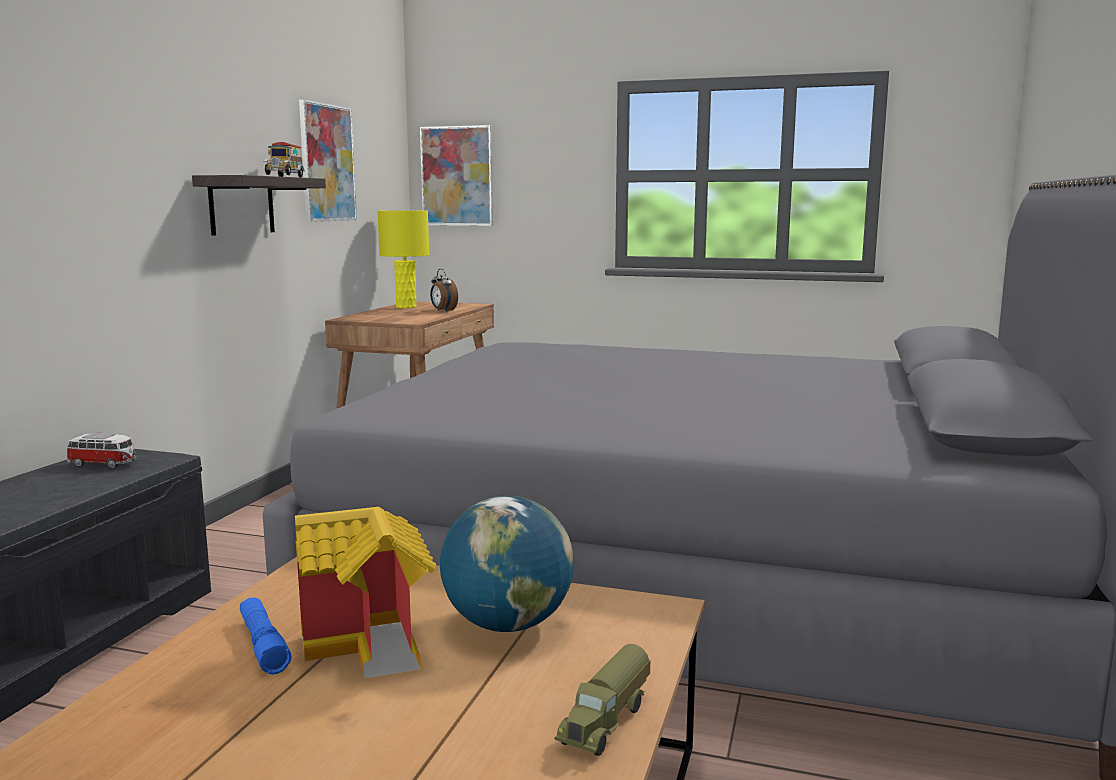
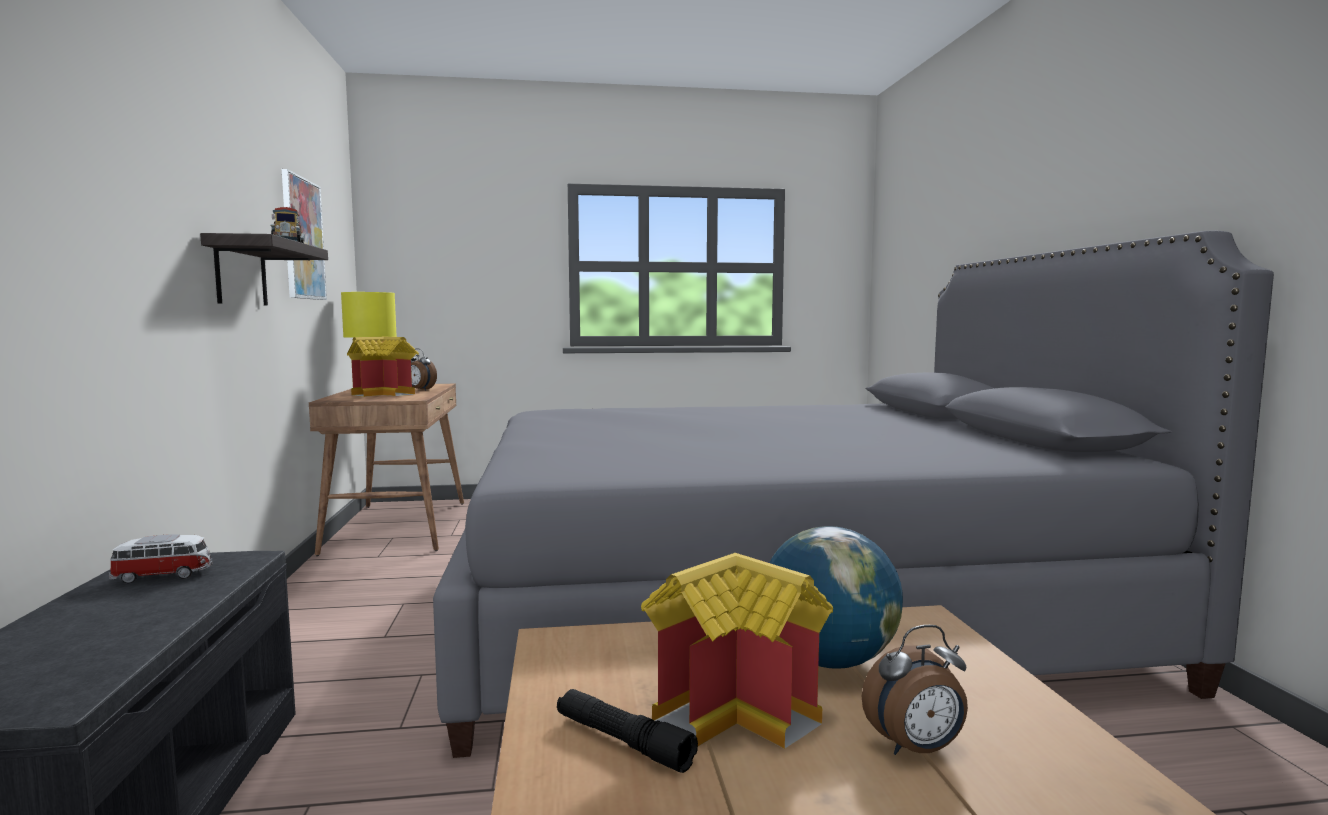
camera: 25 degrees left, 5 degrees down
(263, 644) = (623, 742): blue flashlight -> black flashlight
(405, 314) = (387, 394): none -> toy house
(457, 176) = (410, 263): picture -> none
(462, 705) = (916, 749): none -> alarm clock
(607, 722) = (1051, 728): toy truck -> none

